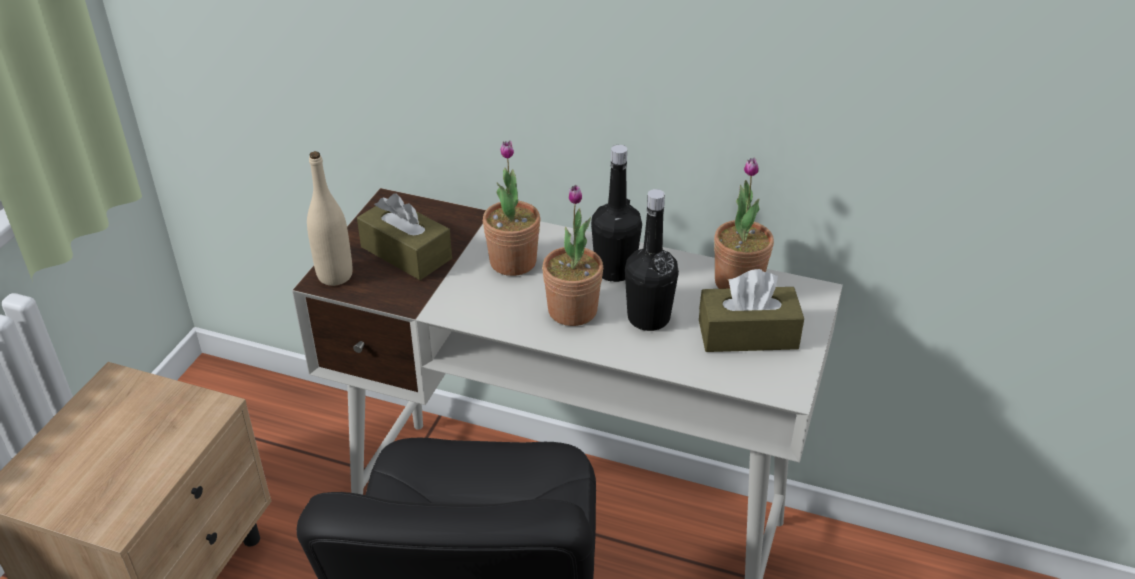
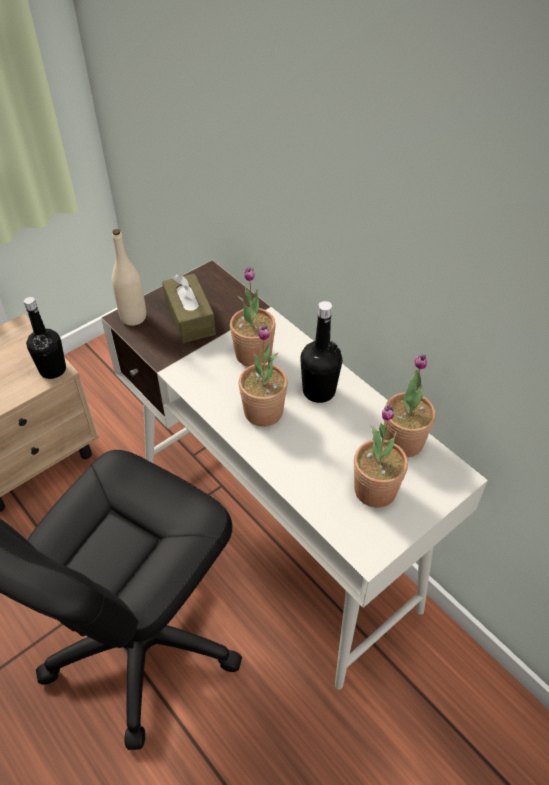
camera: 30 degrees right, 10 degrees up
(648, 318) = (312, 442): black bottle -> black bottle (53, 370)
(748, 334) = (375, 490): brown tissue box -> potted plant

